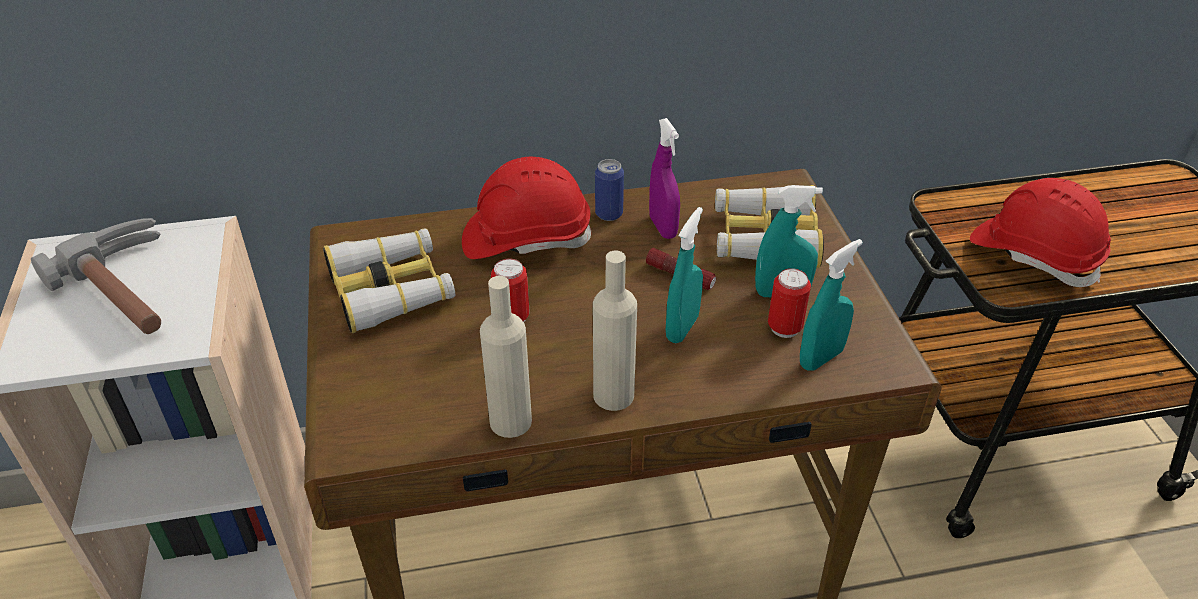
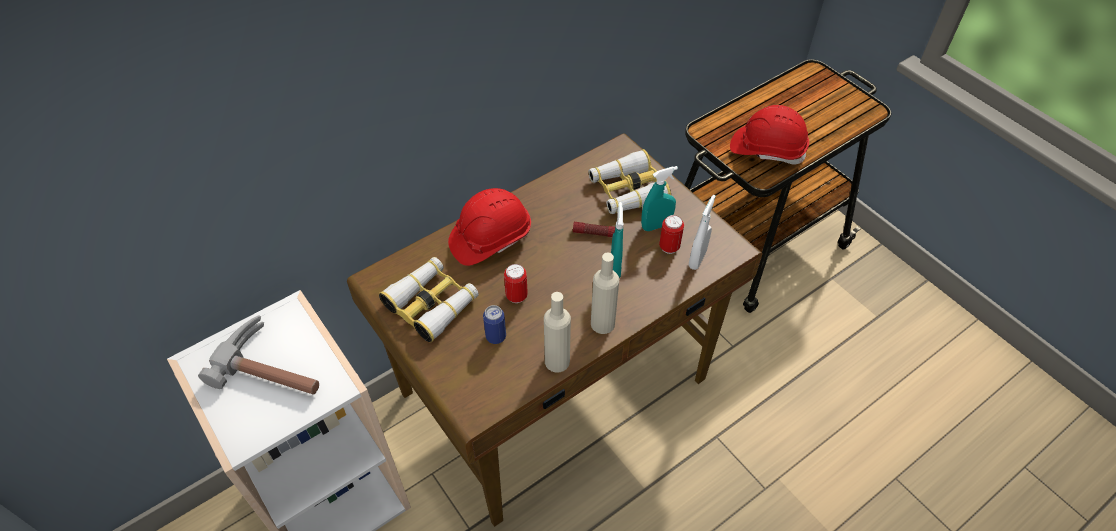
camera: 25 degrees left, 10 degrees up
(609, 214) = (529, 204): can -> can (496, 336)
(663, 227) = (566, 203): purple spray bottle -> none
(821, 358) = (697, 259): turquoise spray bottle -> white spray bottle

